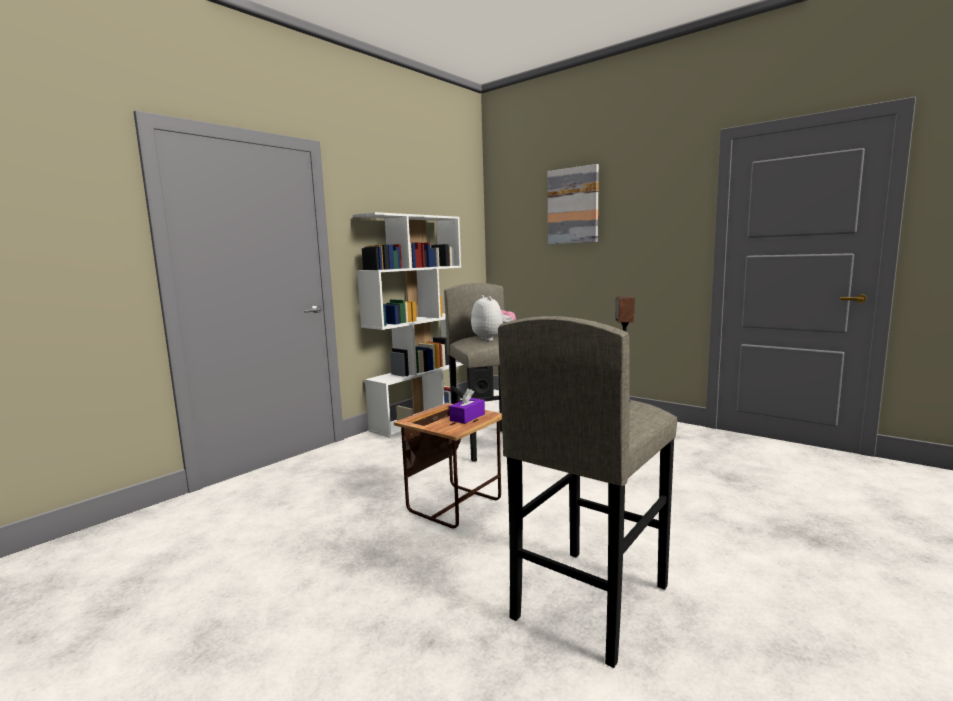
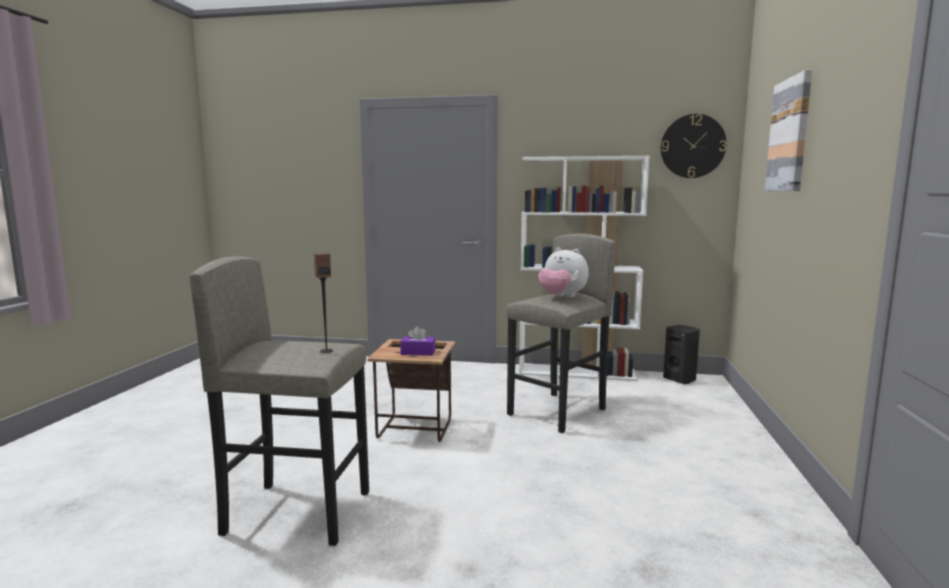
camera: 60 degrees right, 0 degrees up
(461, 211) = (692, 146): none -> wall clock
(492, 339) = (562, 297): plush toy -> plush toy turned 90 degrees clockwise

